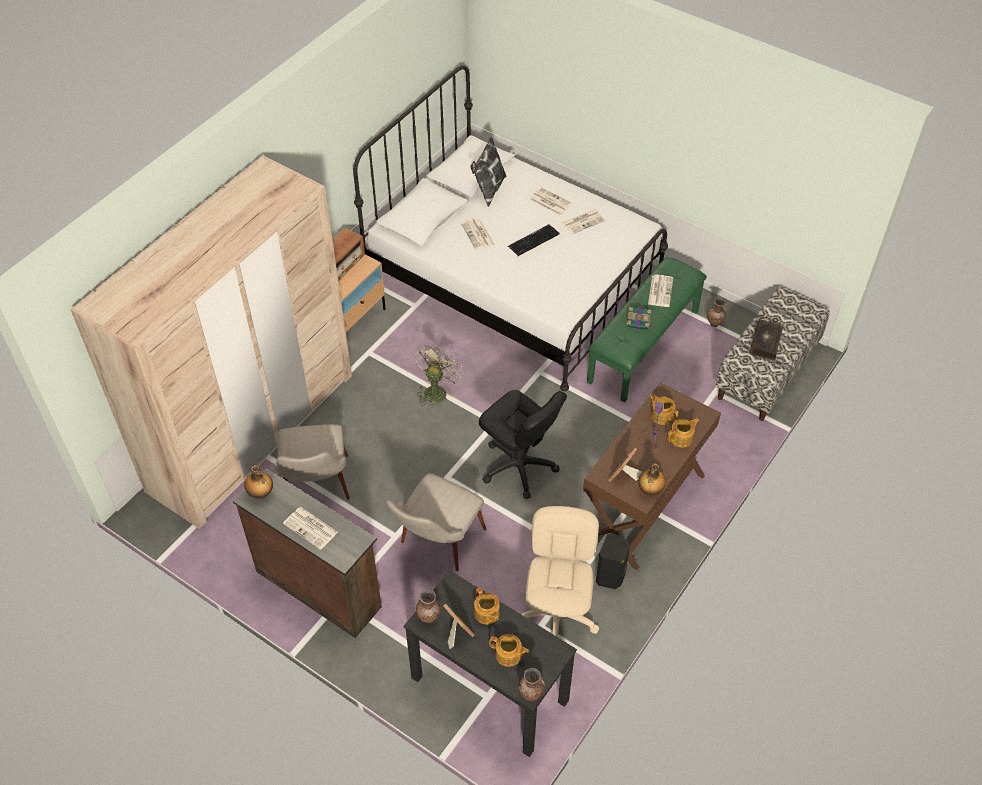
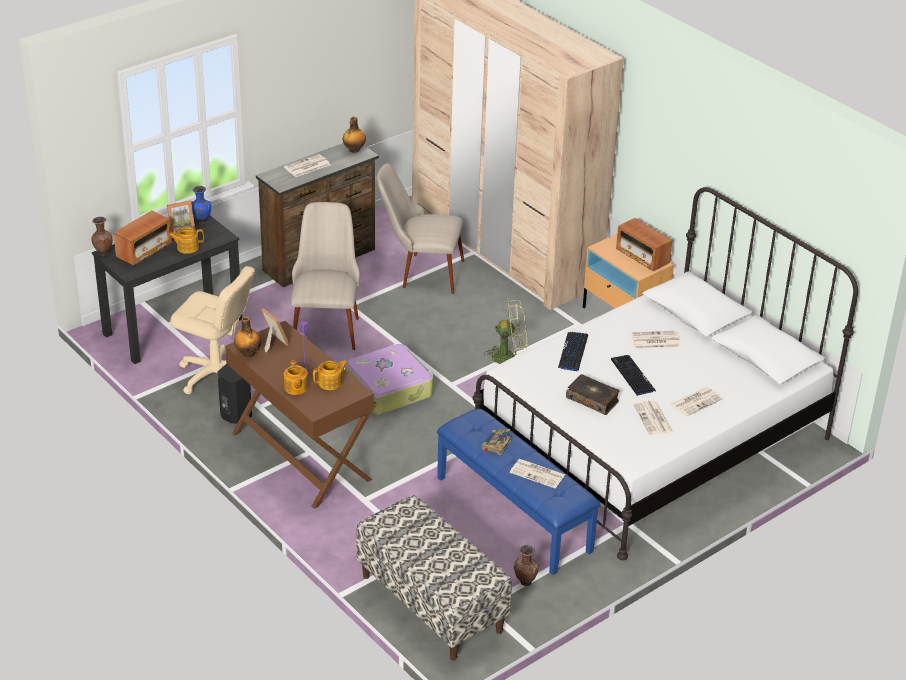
camera: 105 degrees right, 15 degrees down
(429, 619) = (201, 222): brown vase -> blue vase
(436, 546) = (326, 324): beige chair -> beige chair turned 45 degrees clockwise
(437, 390) = (509, 357): green fan -> green fan turned 45 degrees counterclockwise
(489, 190) = (729, 362): pillow -> none
(508, 655) = (144, 250): teapot -> radio
(517, 280) = (573, 352): none -> keyboard
(518, 466) = (389, 388): black office chair -> suitcase
(643, 345) = (514, 513): green bench -> blue bench
(764, 343) = (424, 534): book -> book (592, 399)

